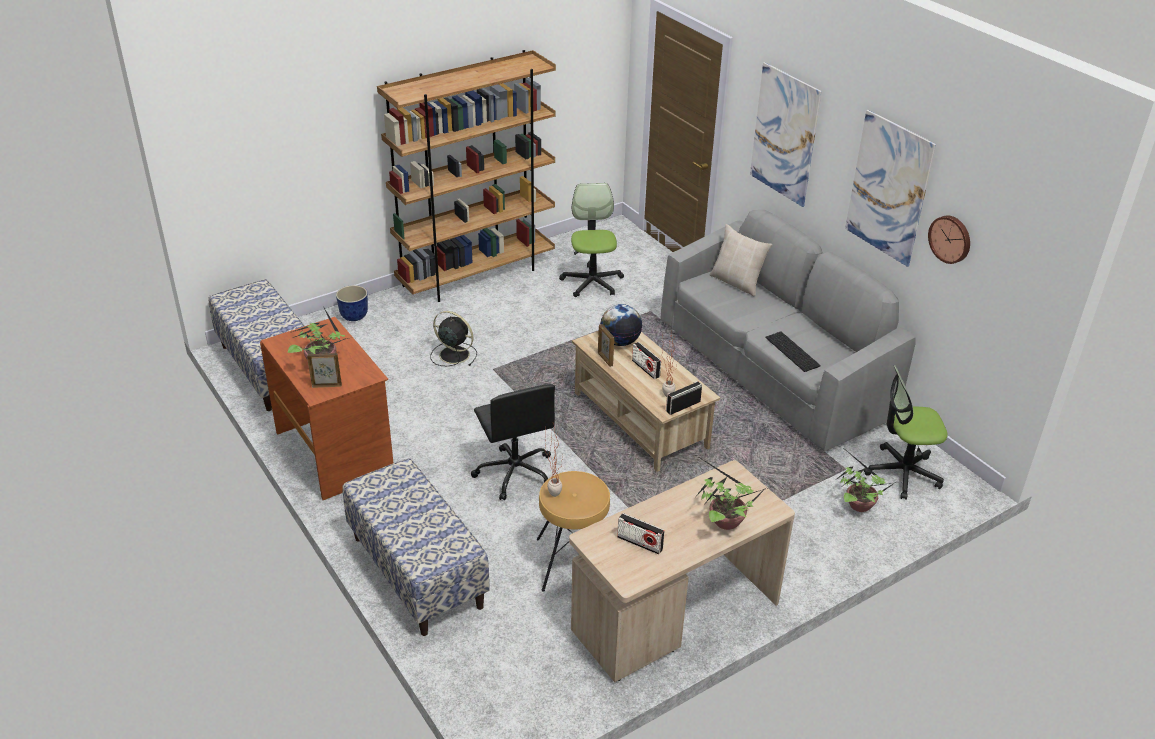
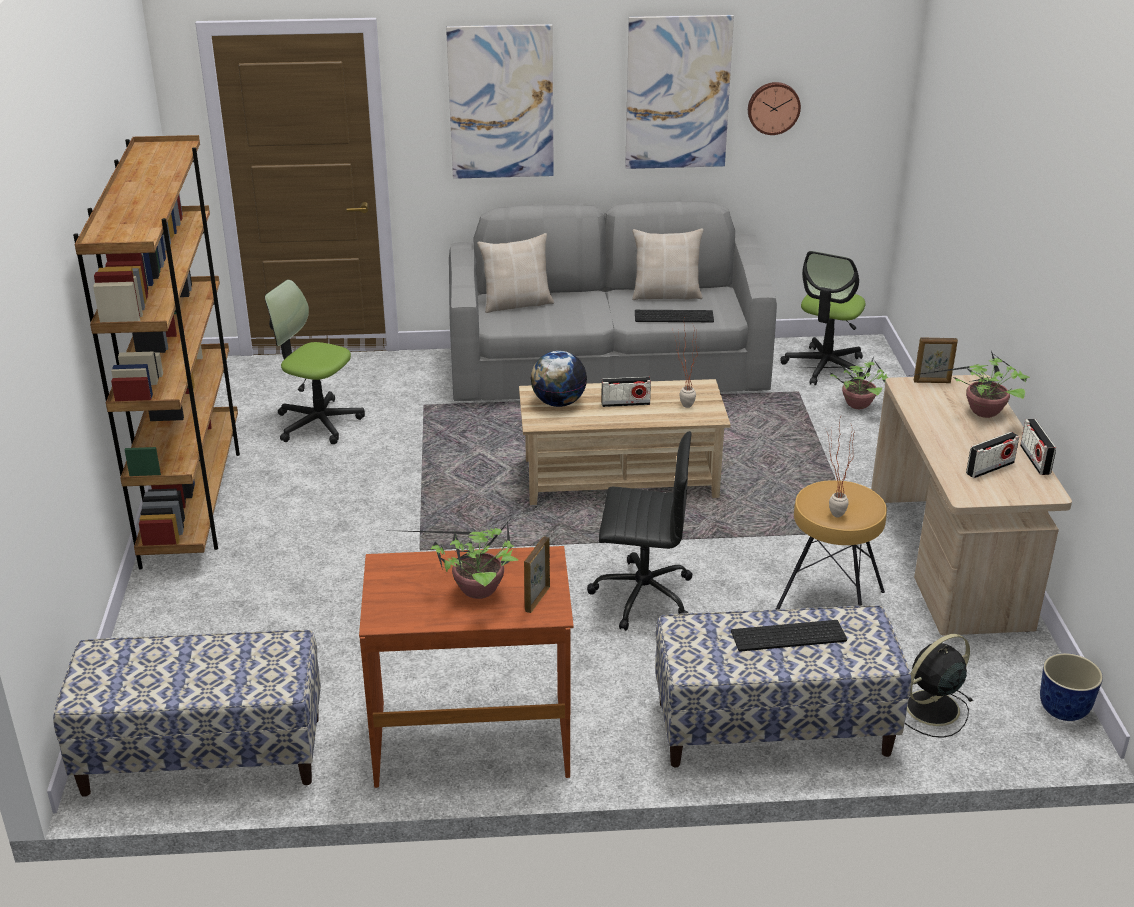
camera: 60 degrees left, 5 degrees down
(354, 316) = (161, 634): planter -> planter (1064, 710)
(420, 517) = (788, 637): none -> keyboard
(453, 354) = (353, 572): black fan -> black fan (930, 709)
(605, 359) = (583, 422): picture frame -> picture frame (932, 382)
(683, 406) = (713, 403): radio -> radio (1035, 460)
(825, 339) = (666, 295): none -> beige pillow

